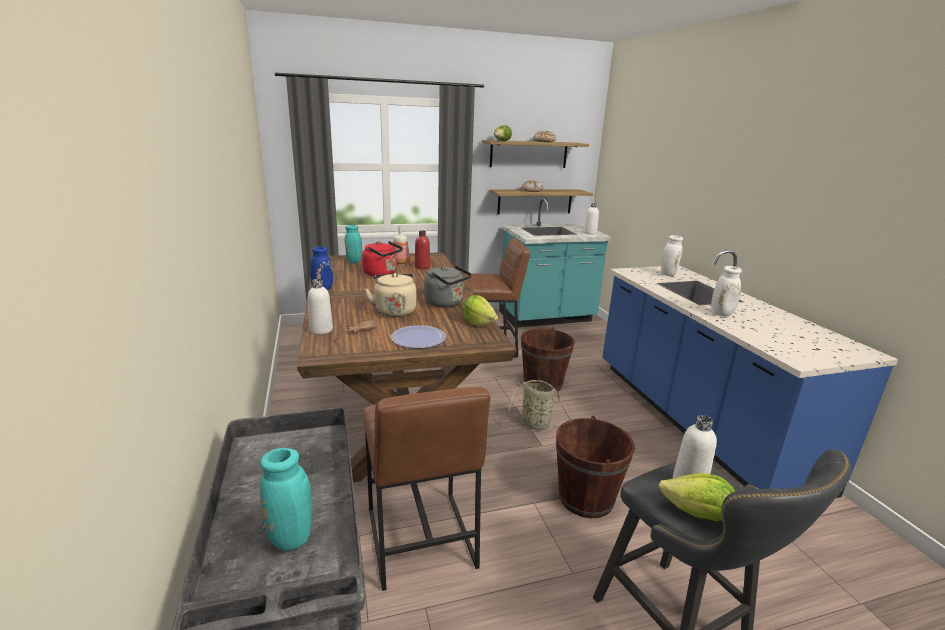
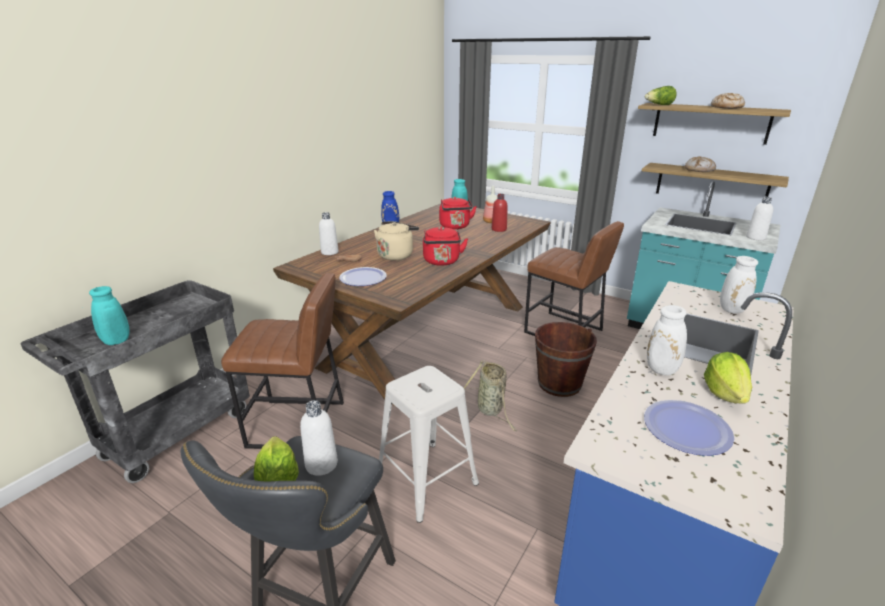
camera: 50 degrees right, 5 degrees up
(421, 539) = (298, 424): brown chair -> brown chair turned 120 degrees counterclockwise
(446, 303) = (442, 262): grey kettle -> red kettle
(478, 323) = (425, 283): lettuce -> lettuce (725, 393)
(585, 498) = (426, 479): brown bucket -> white stool
(789, 334) = (687, 428): none -> plate

